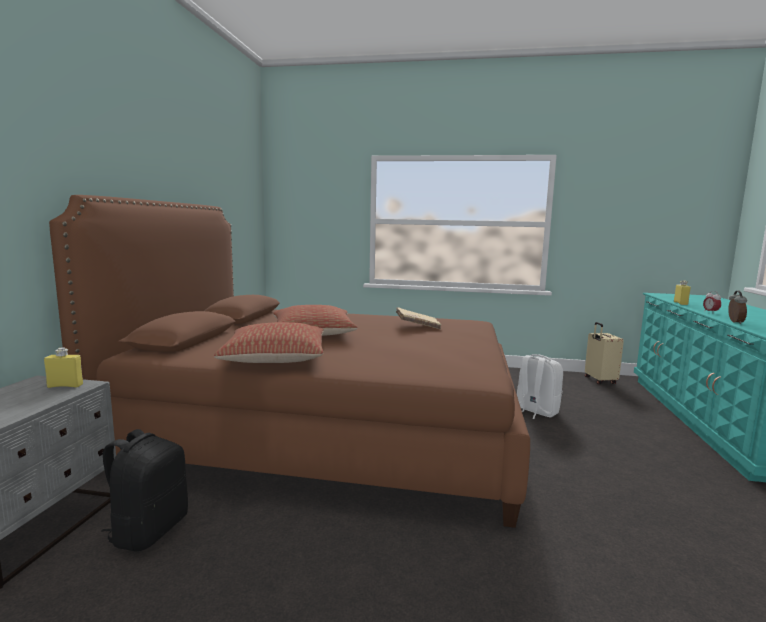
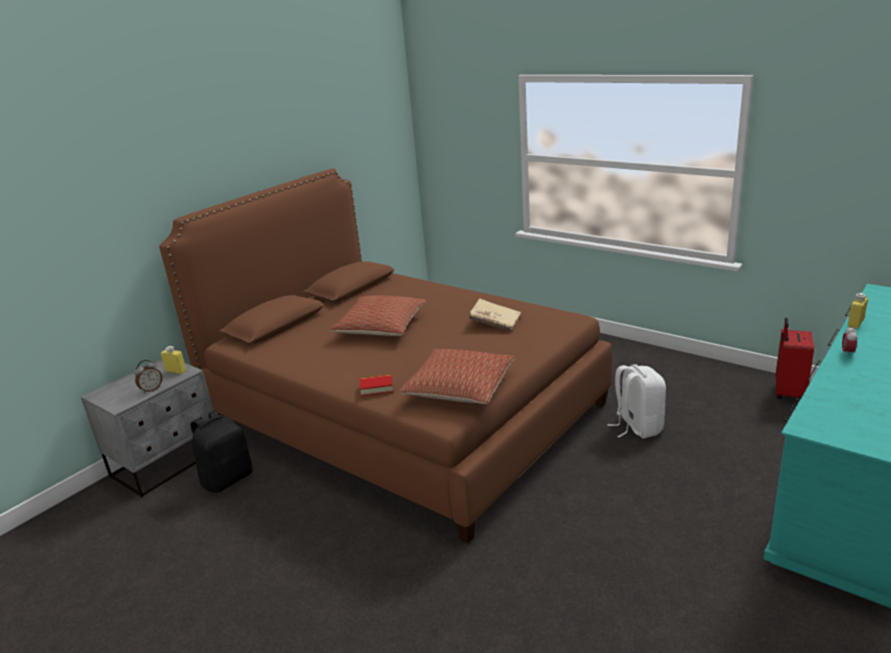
camera: 30 degrees right, 15 degrees up
(275, 358) = (316, 363): pillow -> pillow (459, 388)
(376, 367) = (377, 388): none -> book
(599, 380) = (787, 393): beige suitcase -> red suitcase
(734, 322) = (824, 381): alarm clock -> alarm clock (151, 389)

